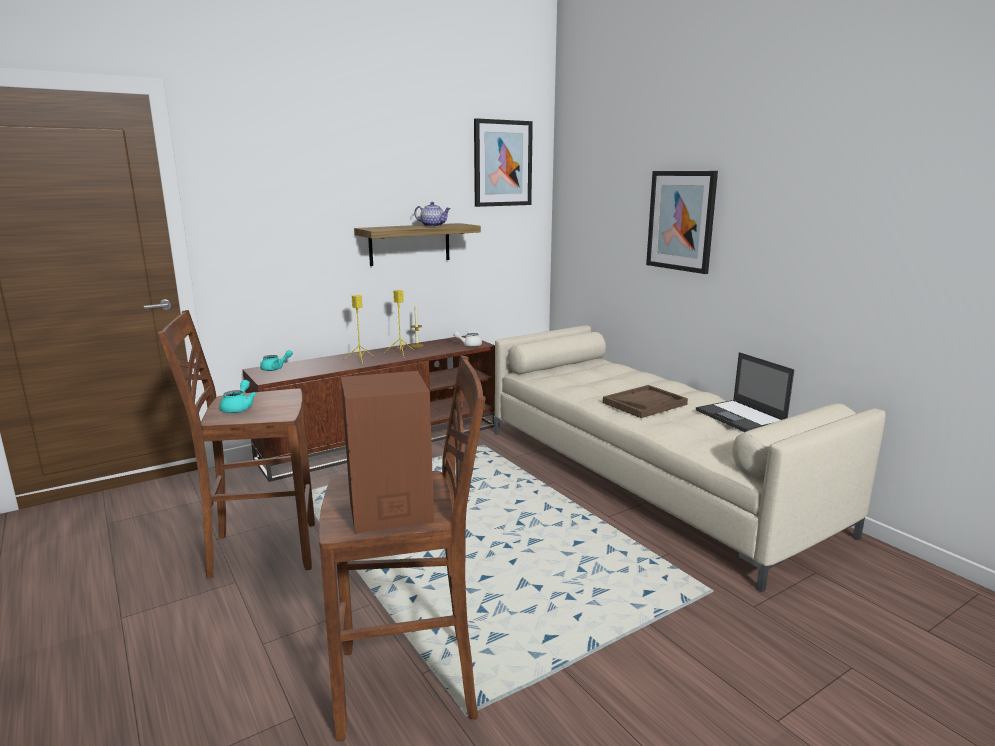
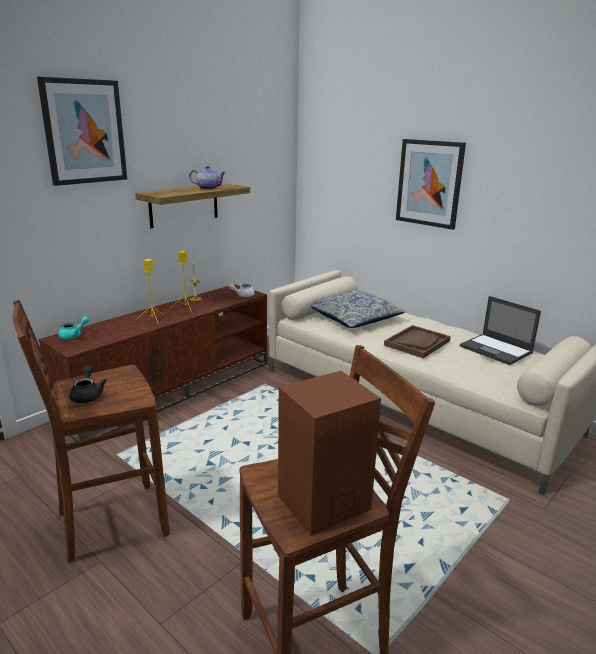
camera: 15 degrees left, 5 degrees up
(239, 408) = (87, 395): turquoise teapot -> black teapot
(502, 163) = (259, 126): picture -> picture (84, 132)
(587, 376) = (354, 318): none -> pillow

